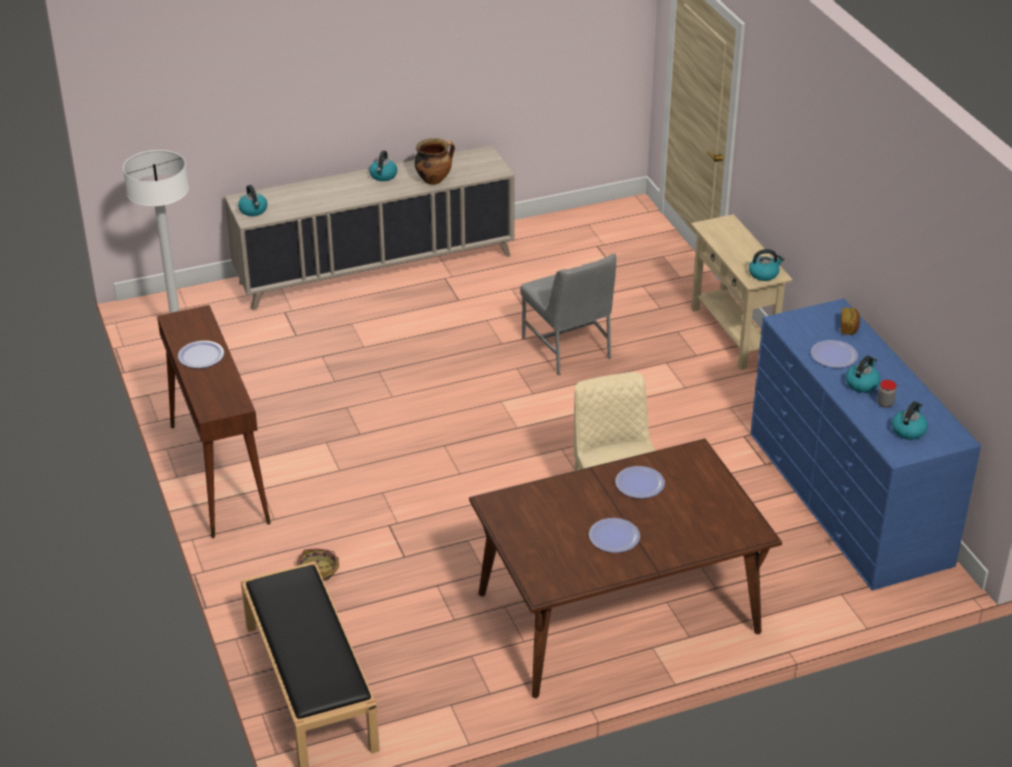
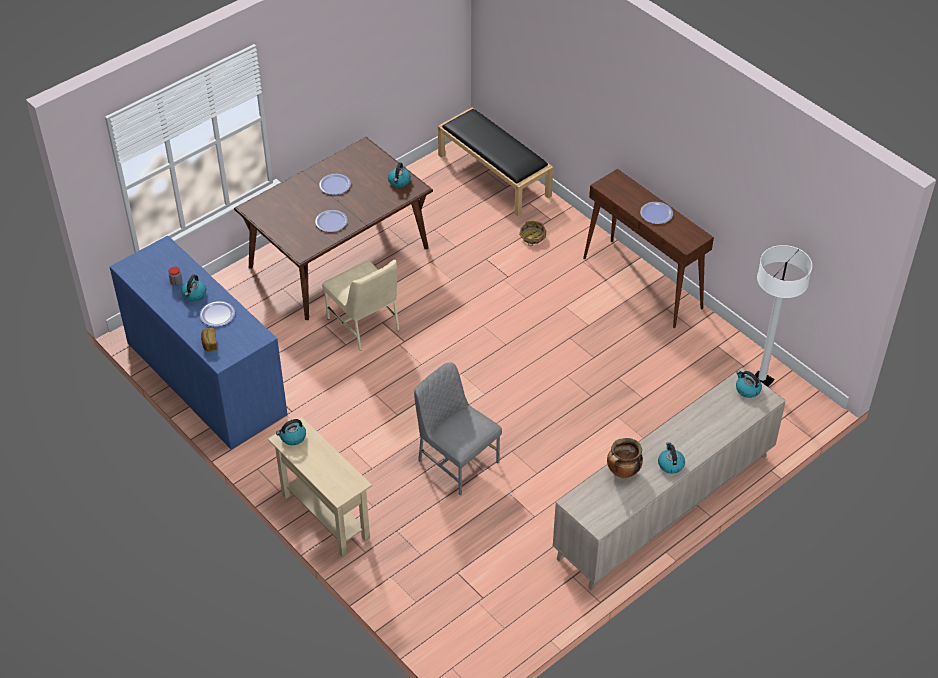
camera: 160 degrees right, 10 degrees up
(908, 430) = (159, 265): kettle -> kettle (399, 181)

